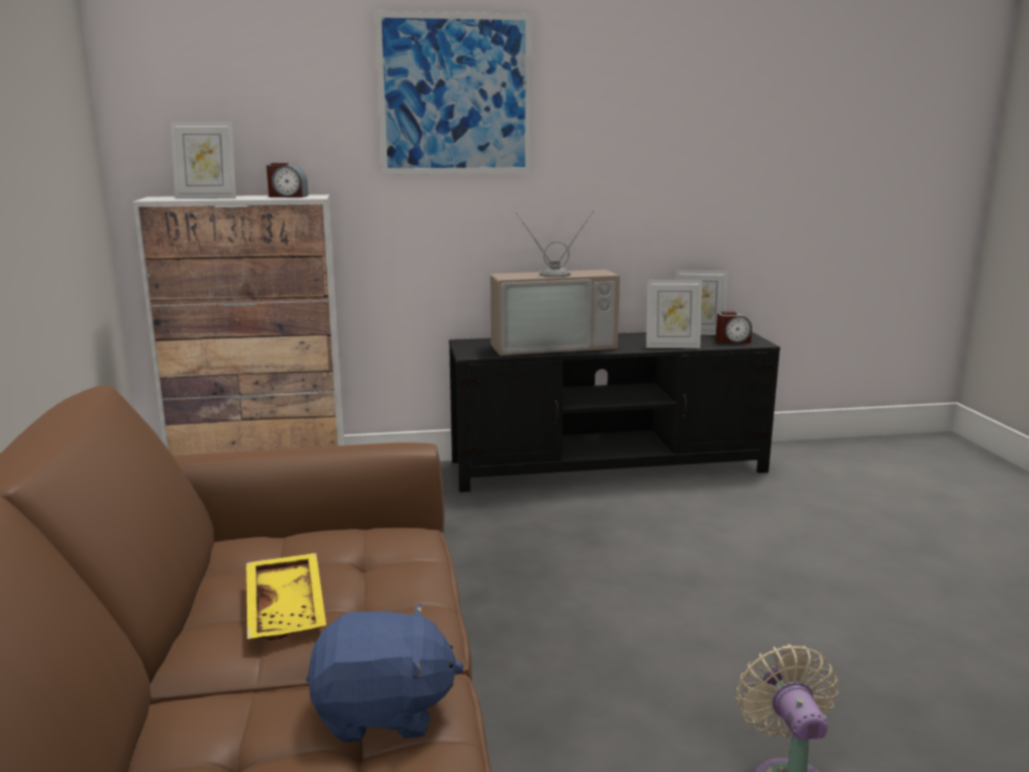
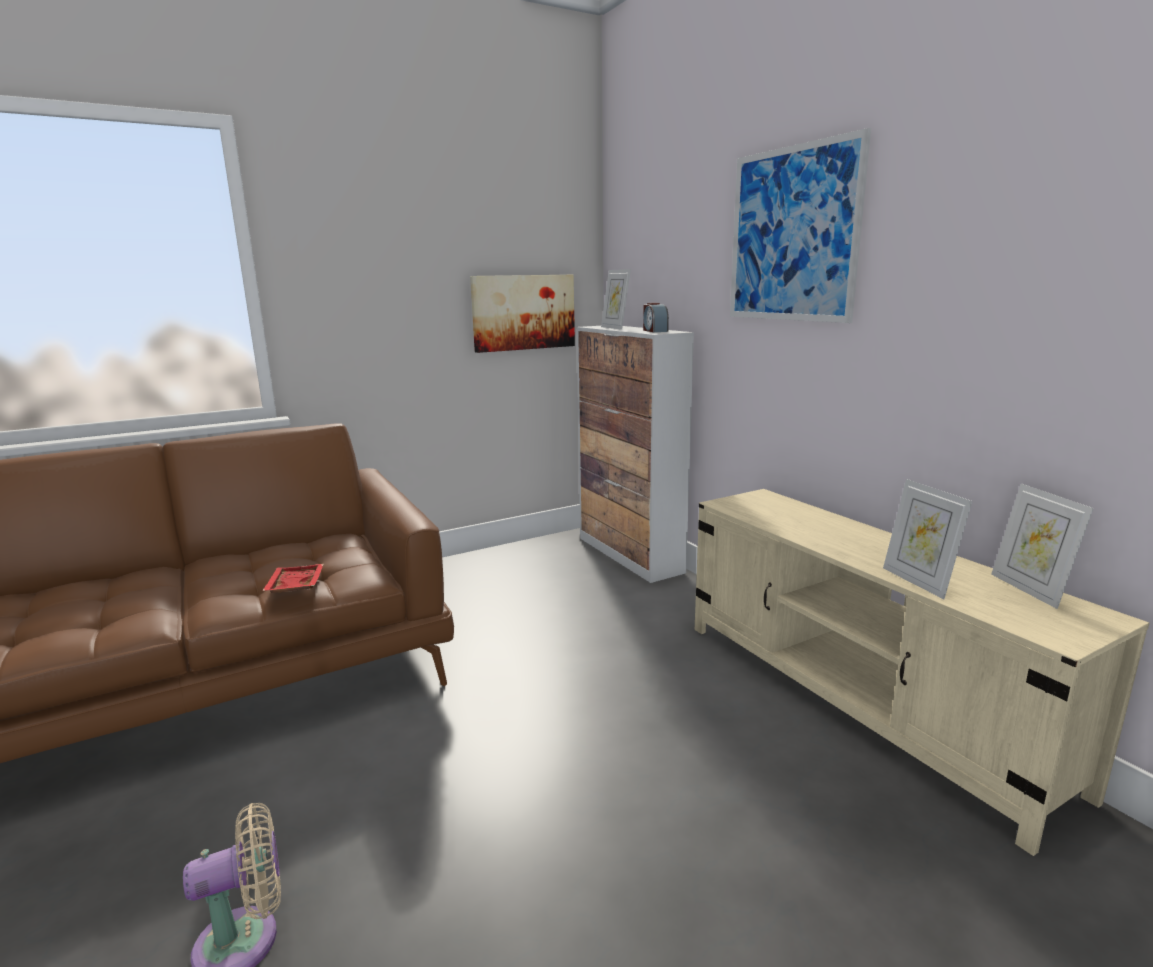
camera: 70 degrees right, 0 degrees up
(64, 184) = (523, 312): none -> picture
(288, 609) = (251, 567): yellow tray -> none
(383, 712) = (127, 618): blue plush toy -> none
(405, 575) = (294, 587): none -> red tray
(552, 345) = (812, 525): television -> none
(609, 467) = (857, 700): black tv stand -> beige tv stand
(732, 341) = (1032, 618): alarm clock -> none

